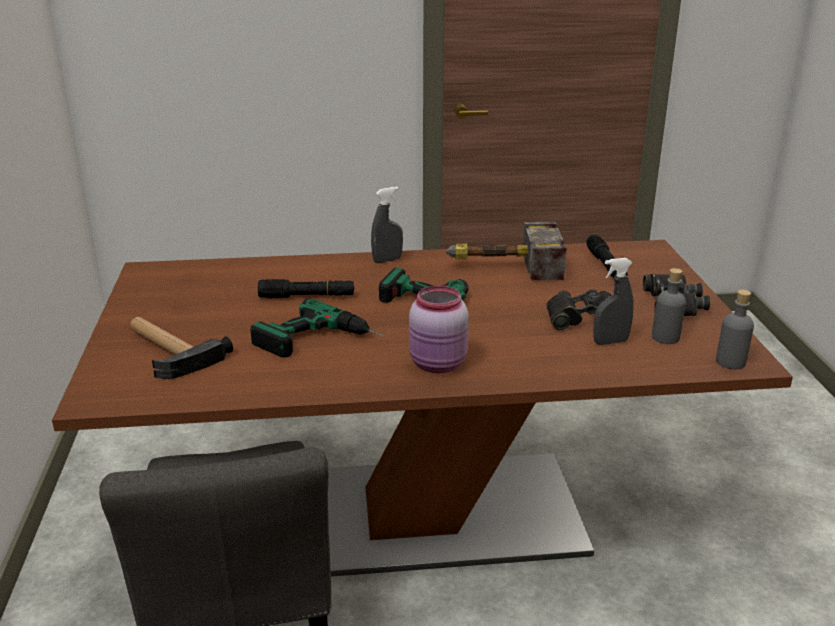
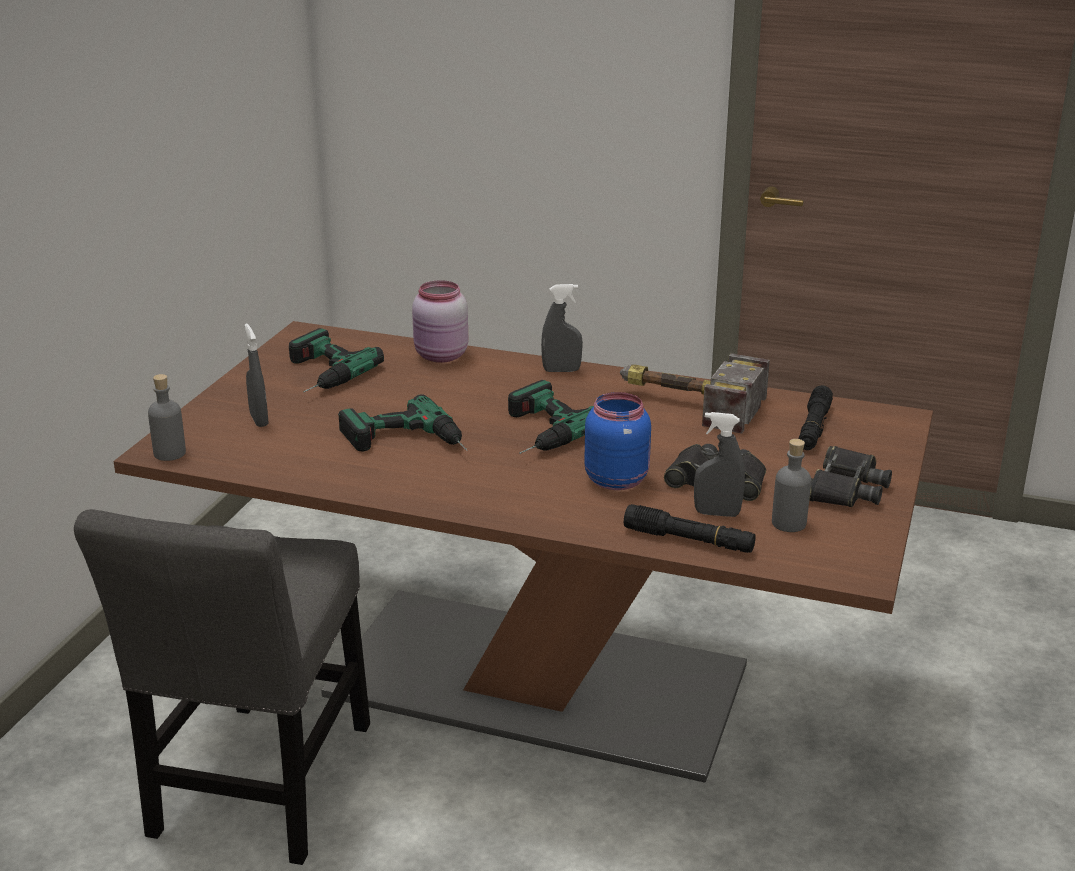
camera: 25 degrees right, 0 degrees up
(168, 350) = (259, 420): hammer -> grey spray bottle
(187, 301) = (318, 374): none -> power drill
(307, 296) = (438, 393): black flashlight -> black flashlight (689, 540)
(439, 365) = (503, 493): pink jar -> pink jar (441, 356)
(512, 333) = (616, 479): none -> blue jar
(730, 362) = (835, 567): grey bottle -> grey bottle (170, 453)

